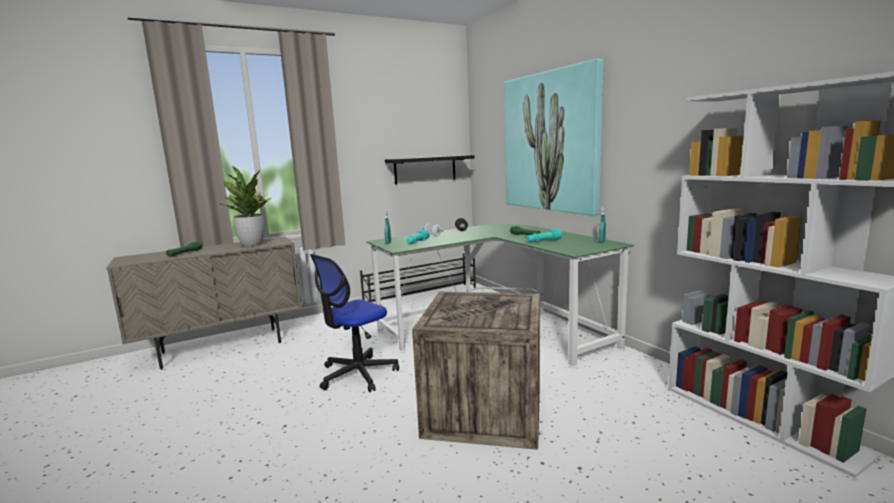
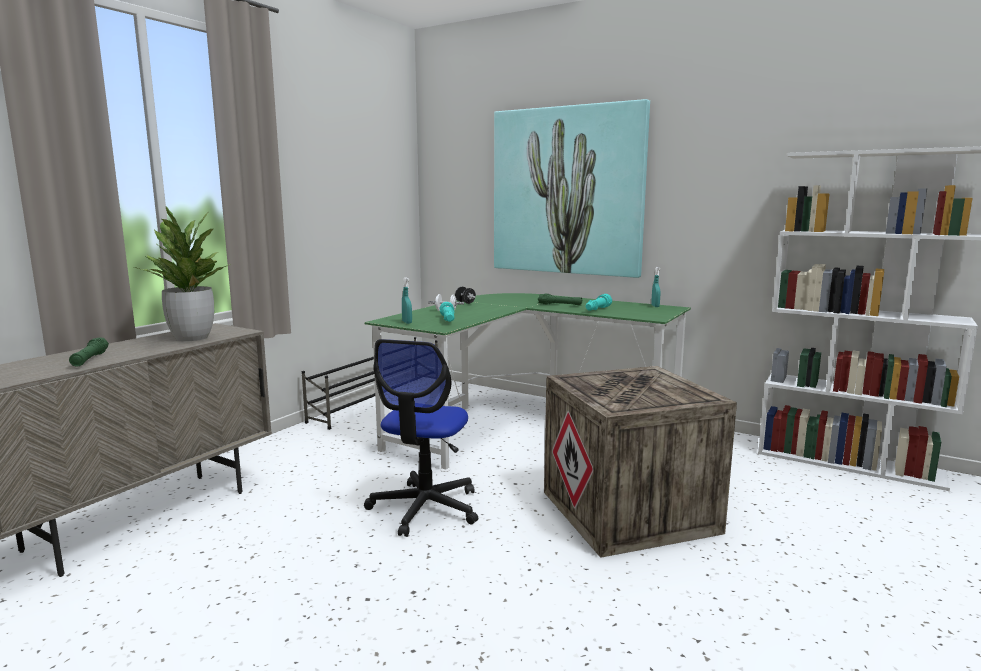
camera: 30 degrees left, 0 degrees up
(425, 169) = (374, 221): black shelf -> none

